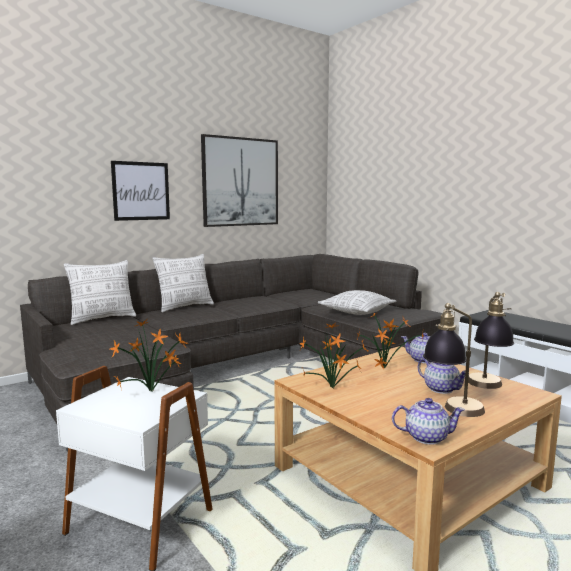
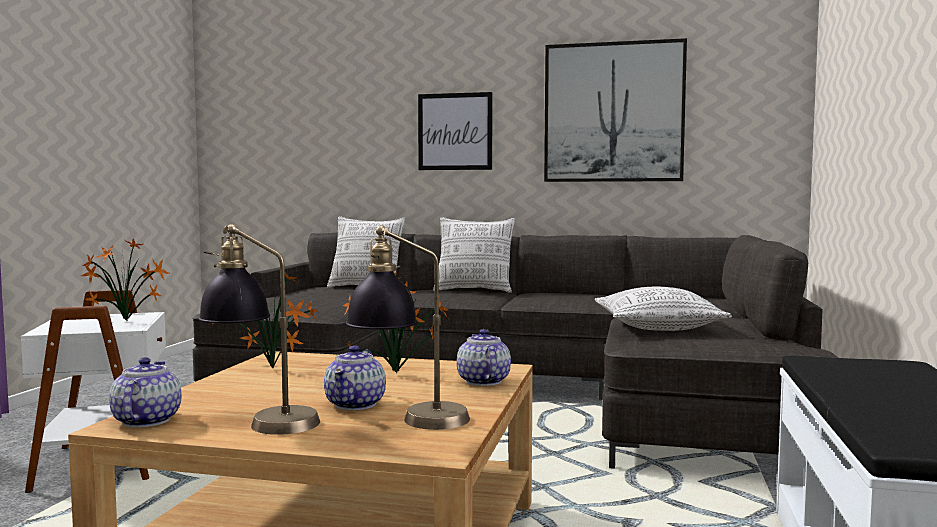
camera: 50 degrees right, 5 degrees down
(426, 437) = (145, 421): teapot -> teapot turned 150 degrees counterclockwise

